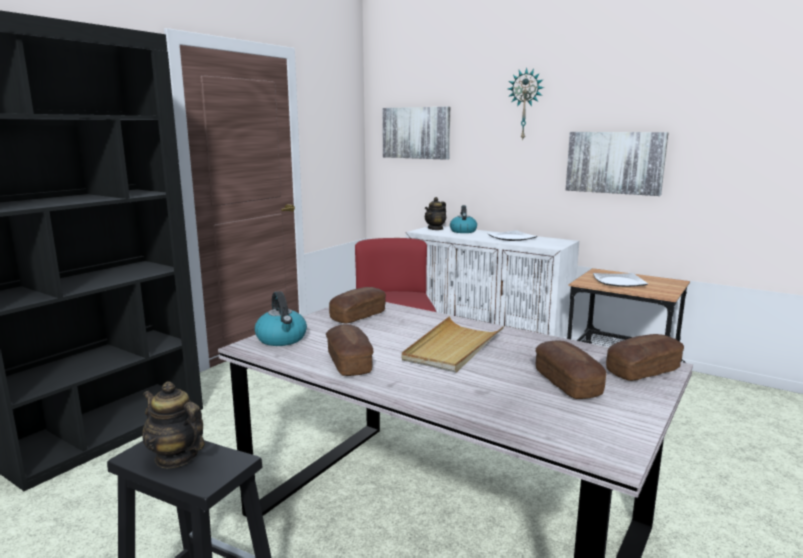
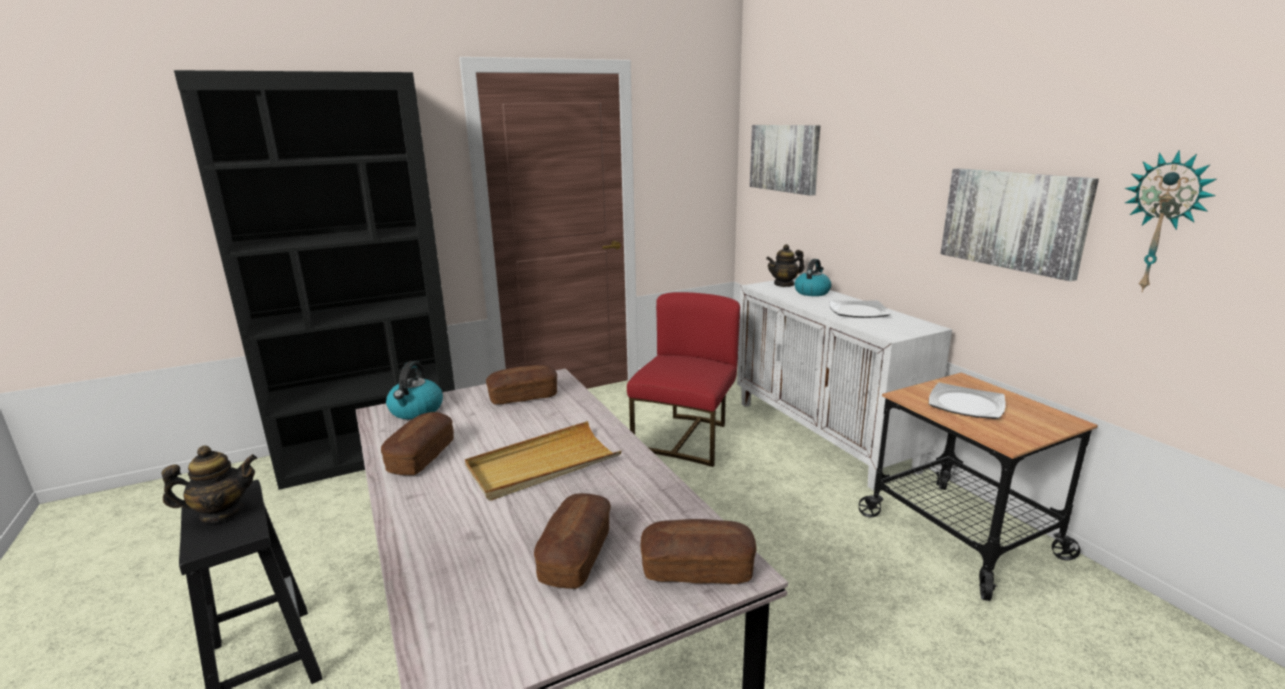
camera: 30 degrees right, 5 degrees up
(176, 457) = (221, 513): teapot -> teapot turned 90 degrees clockwise
(525, 104) = (904, 125): wall clock -> wall clock (1163, 223)

